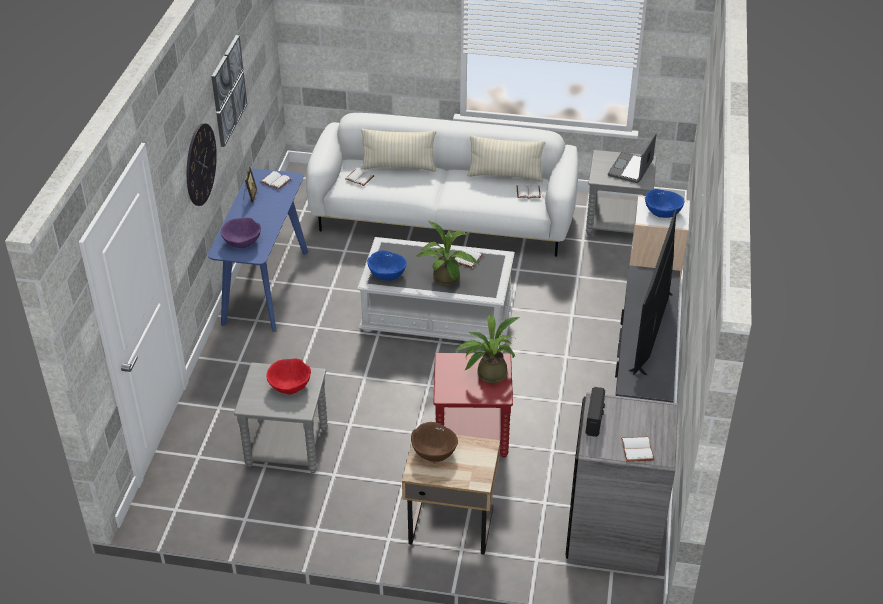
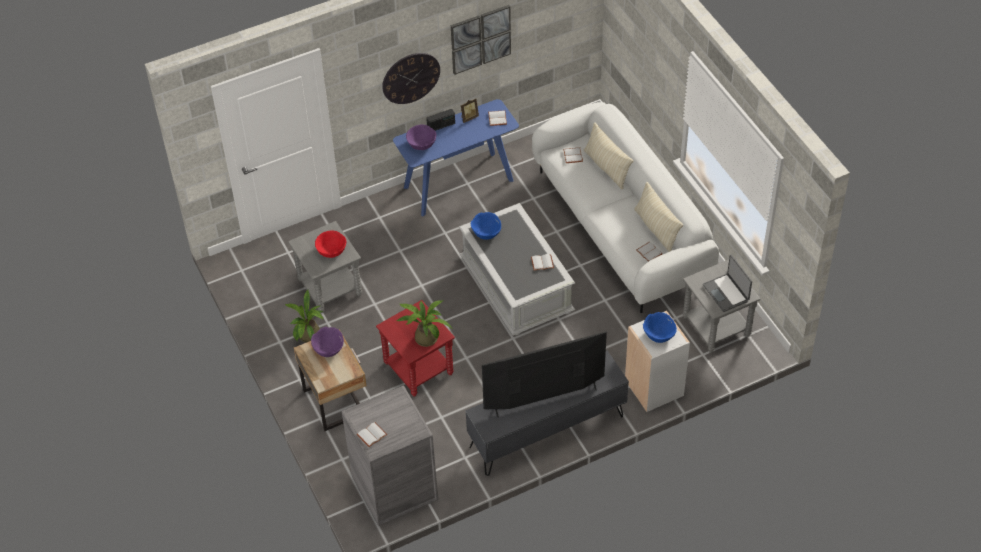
camera: 55 degrees right, 10 degrees up
(434, 451) = (328, 348): brown bowl -> purple bowl
(448, 281) = (509, 266): potted plant -> potted plant (308, 337)
(594, 420) = (381, 401): radio -> radio (441, 126)
(631, 169) = (726, 293): laptop -> laptop turned 105 degrees counterclockwise

